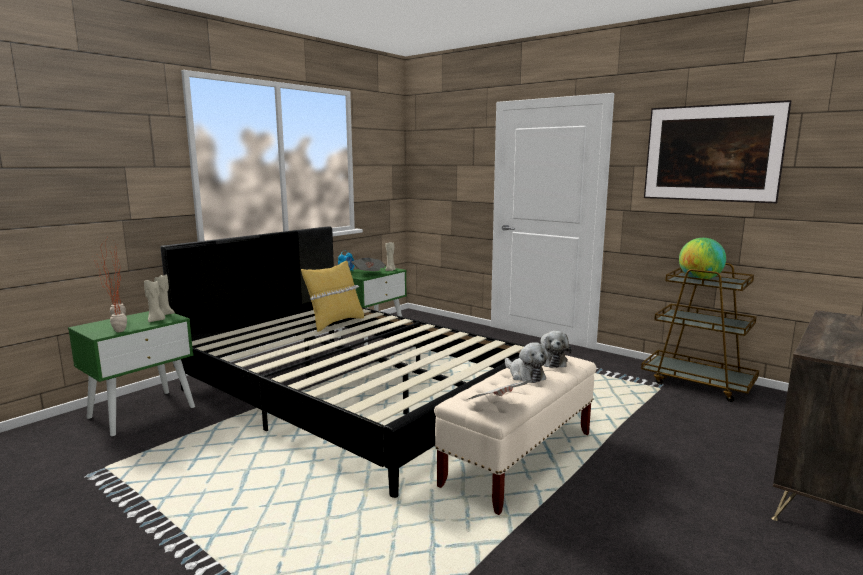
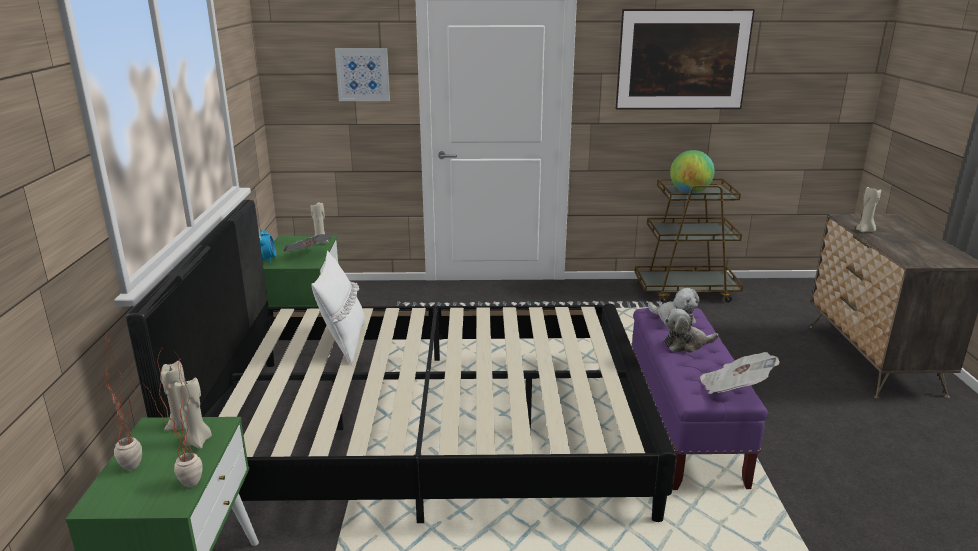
camera: 40 degrees left, 10 degrees up
(335, 323) = (343, 343): yellow pillow -> white pillow
(461, 165) = (363, 74): none -> picture
(519, 458) = (683, 427): beige bench -> purple bench
(525, 375) = (686, 344): plush toy -> plush toy turned 150 degrees clockwise
(825, 326) = (865, 231): none -> beige candle

